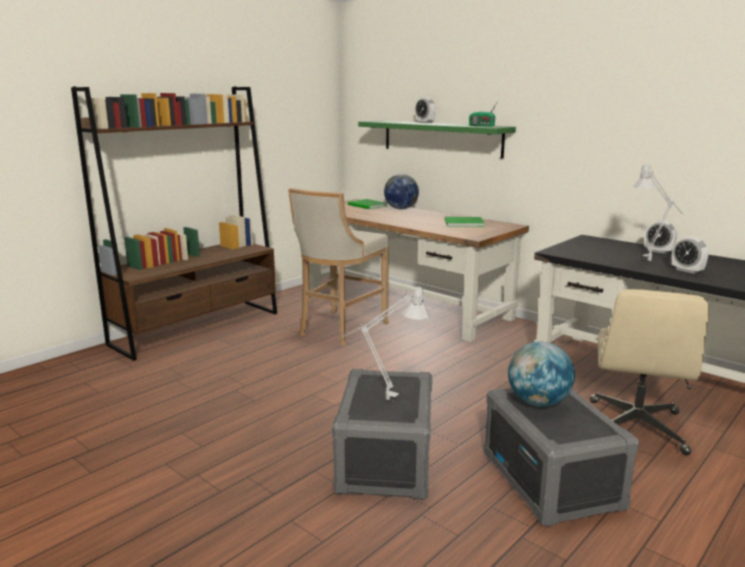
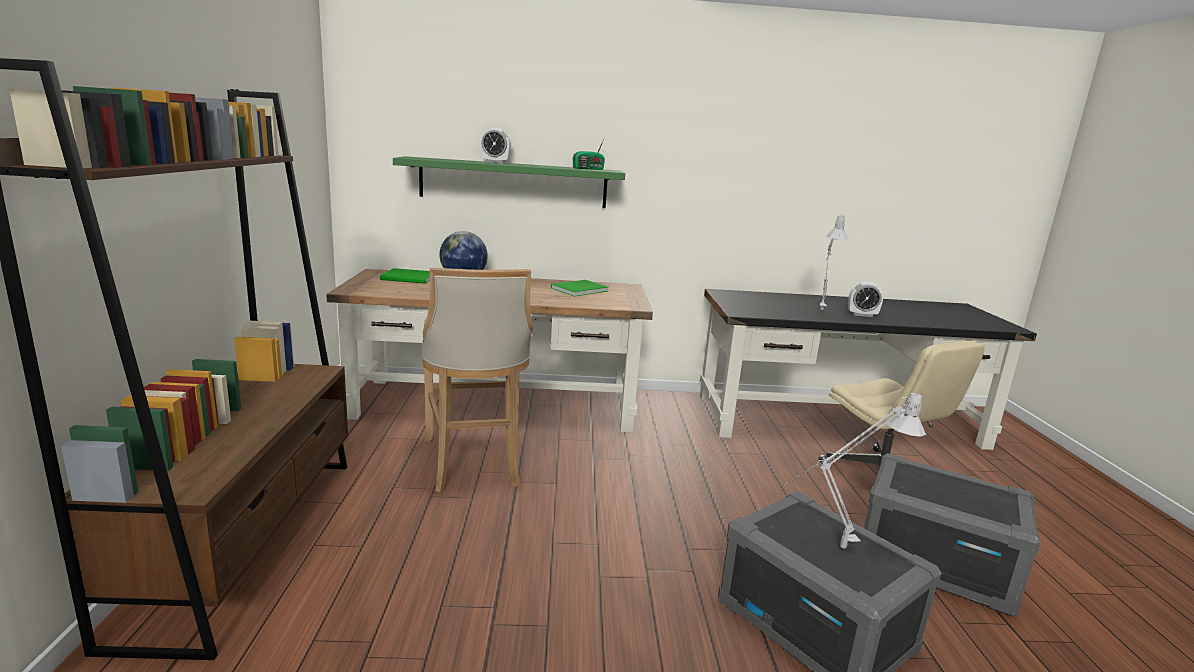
camera: 45 degrees left, 0 degrees up
(538, 403) = (923, 487): globe -> none
(658, 251) = (797, 298): alarm clock -> none

